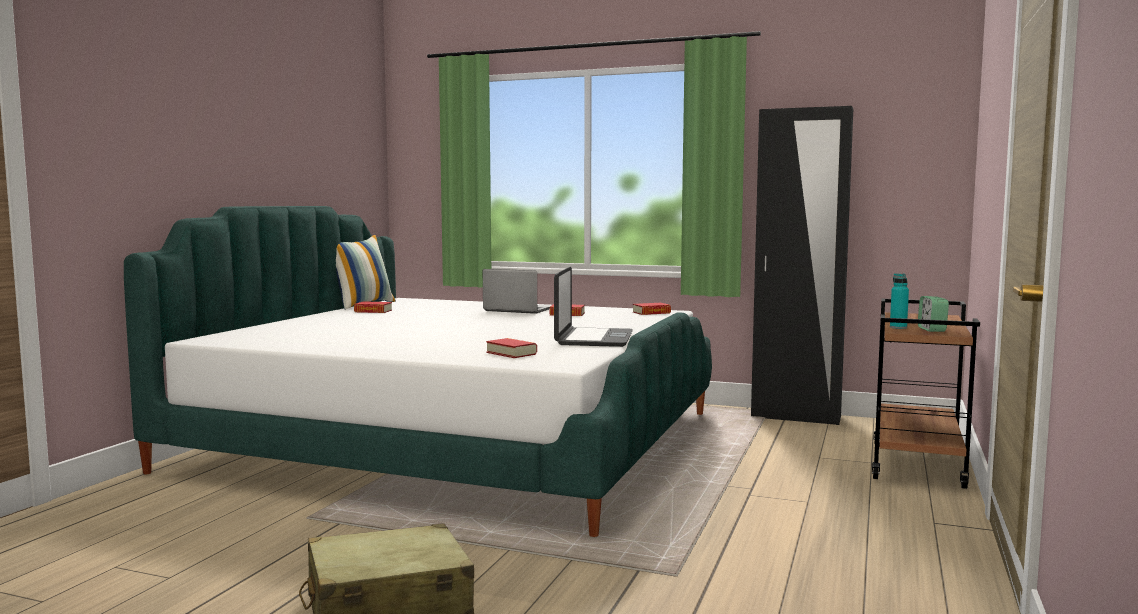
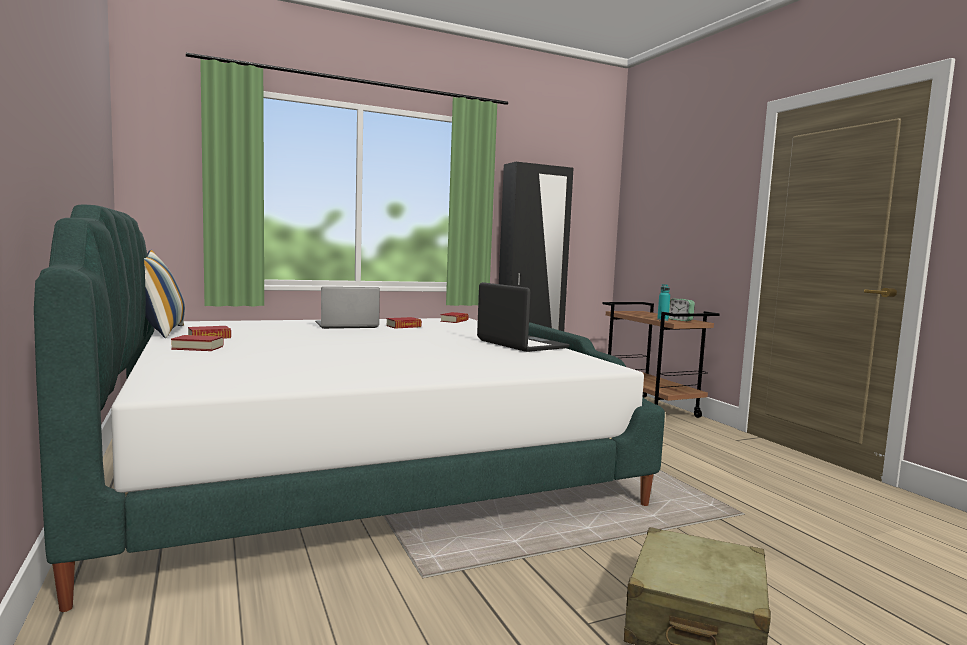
camera: 45 degrees left, 0 degrees up
(511, 353) = (530, 363): book -> book (197, 348)

